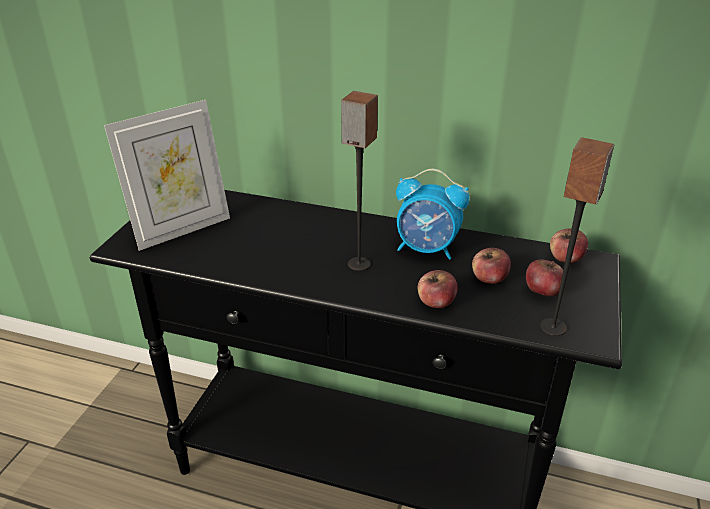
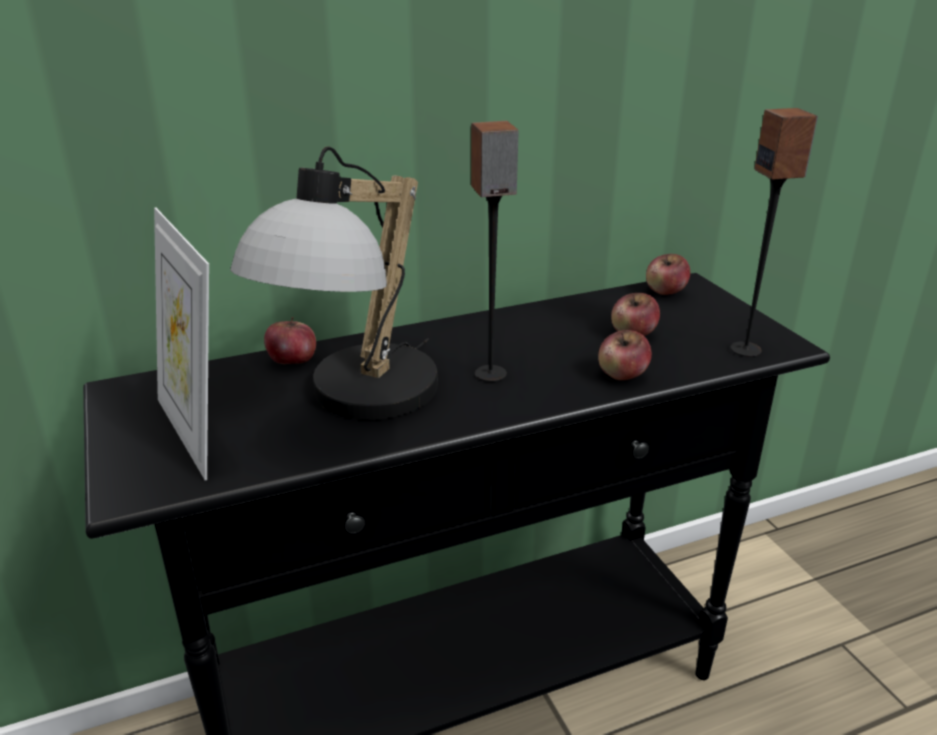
camera: 40 degrees left, 5 degrees down
(181, 229) = (197, 431): picture frame -> picture frame turned 135 degrees clockwise
(266, 249) = (357, 404): none -> table lamp
(427, 249) = (536, 332): alarm clock -> none
(542, 291) = (691, 324): apple -> apple (292, 361)

